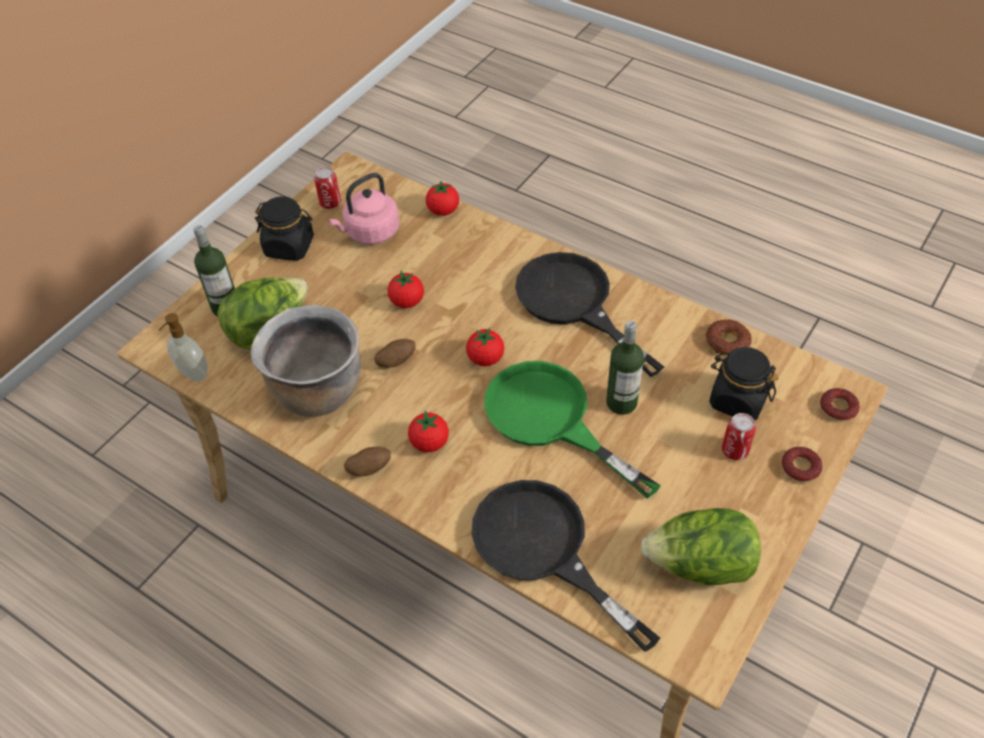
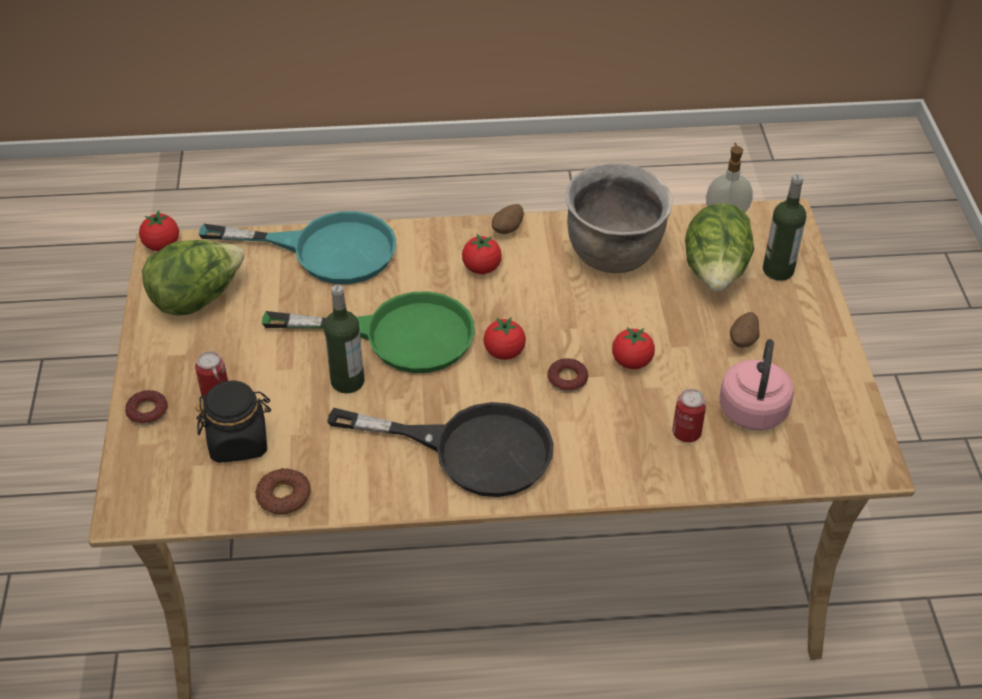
camera: 140 degrees right, 5 degrees down
(289, 246) = (806, 349): black jar -> none
(330, 203) = (836, 415): can -> can (686, 433)
(396, 361) = (578, 309): potato -> potato (743, 341)
(443, 210) = (714, 476): tomato -> tomato (162, 245)
(544, 549) = (325, 250): black frying pan -> turquoise frying pan
(838, 408) = (133, 487): donut -> donut (567, 379)

